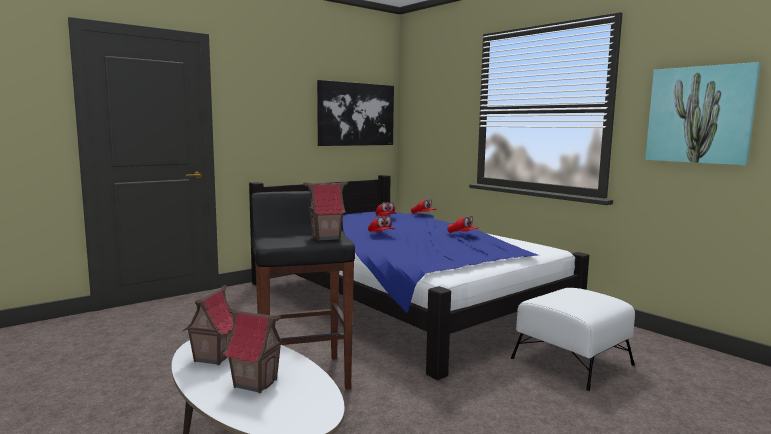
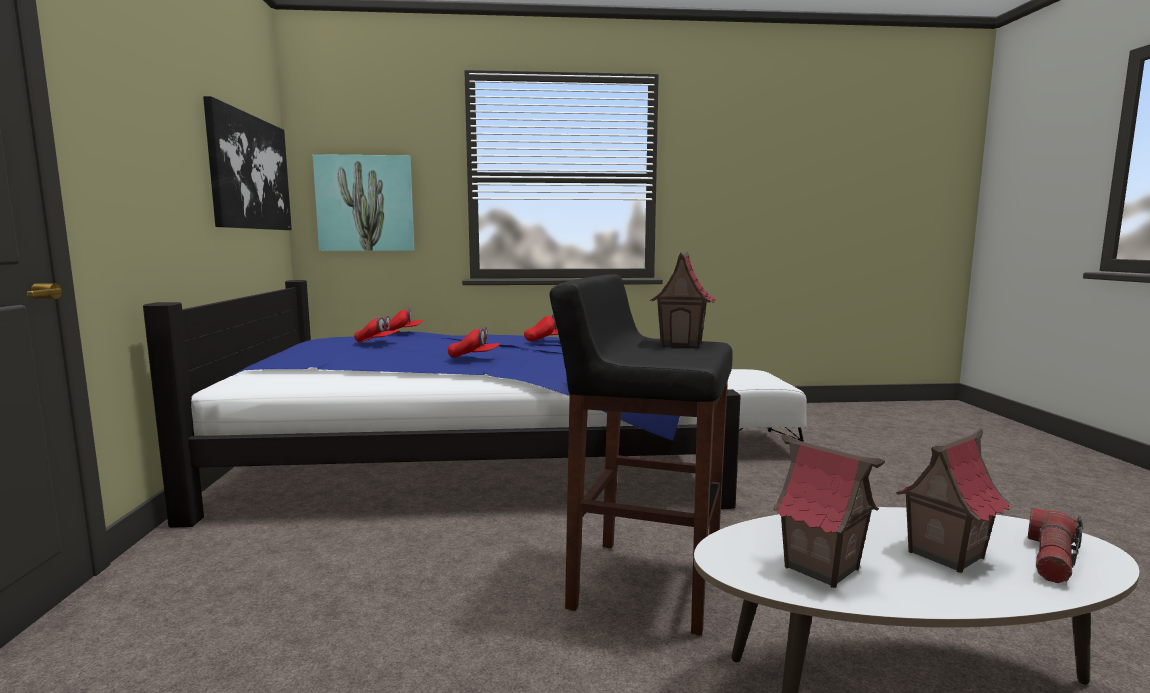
camera: 55 degrees left, 0 degrees up
(275, 412) = (1052, 559): none -> flashlight
(699, 115) = (740, 187): picture -> picture (365, 203)

